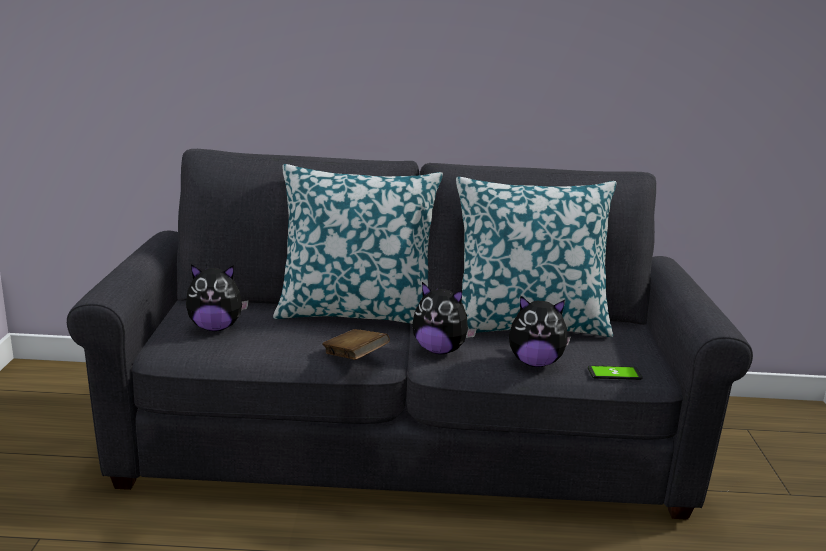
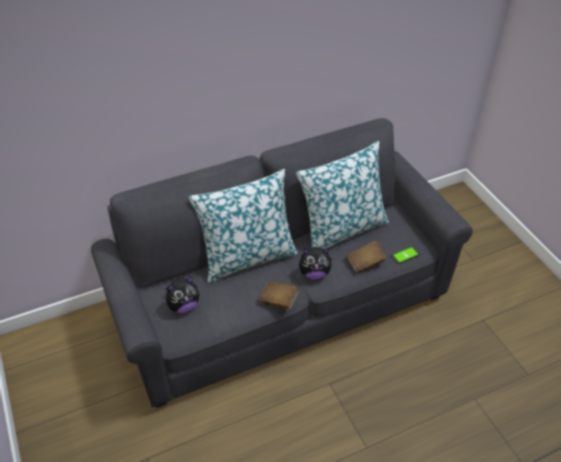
camera: 25 degrees left, 25 degrees up
(535, 362) = (365, 263): plush toy -> brown book

